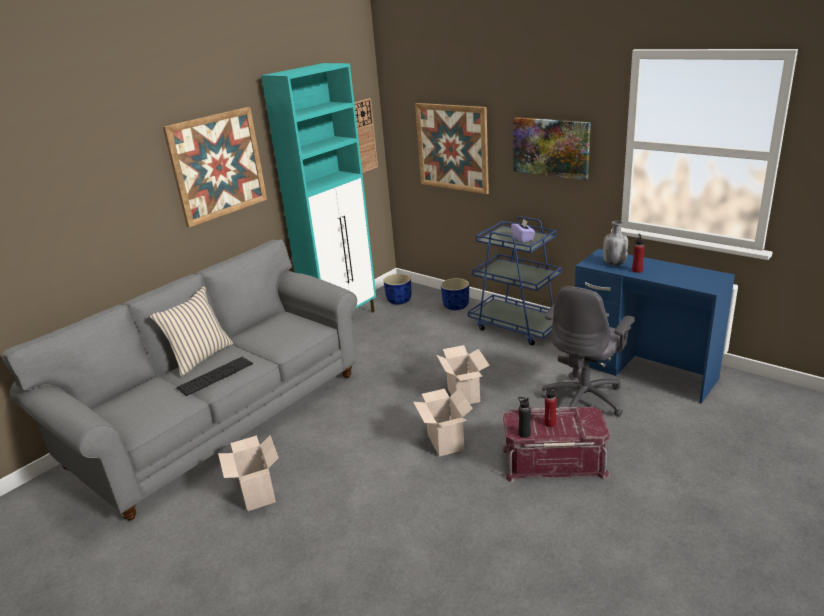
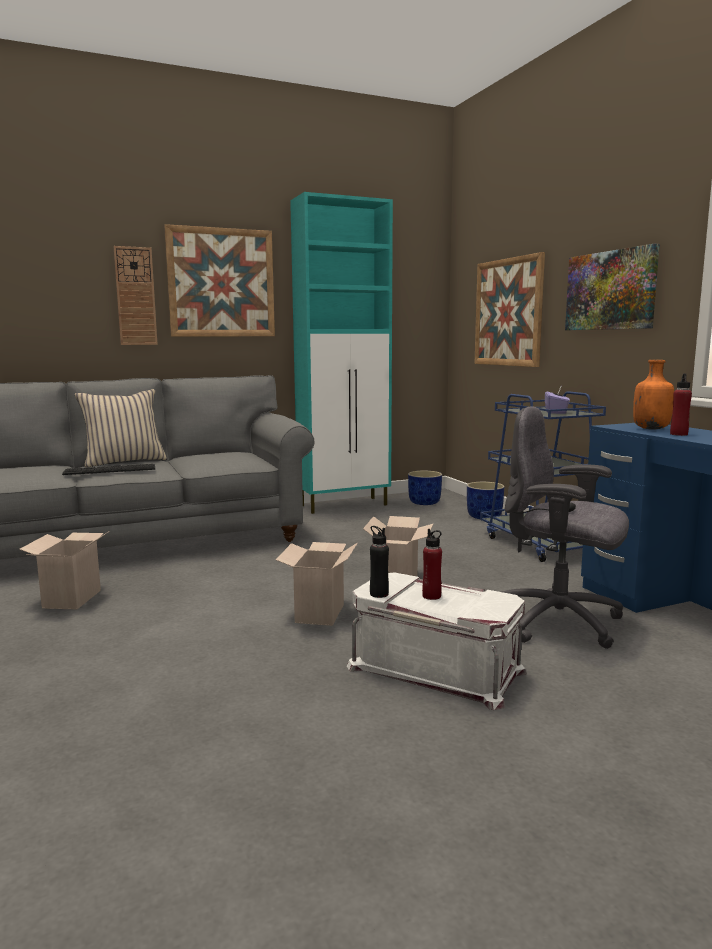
camera: 25 degrees right, 15 degrees down
(364, 136) = (420, 304): wall clock -> wall clock (135, 296)
(553, 461) = (436, 668): red storage box -> white storage box
(585, 399) = (559, 622): grey office chair -> grey office chair turned 60 degrees clockwise
(614, 263) = (651, 429): grey bottle -> orange bottle

